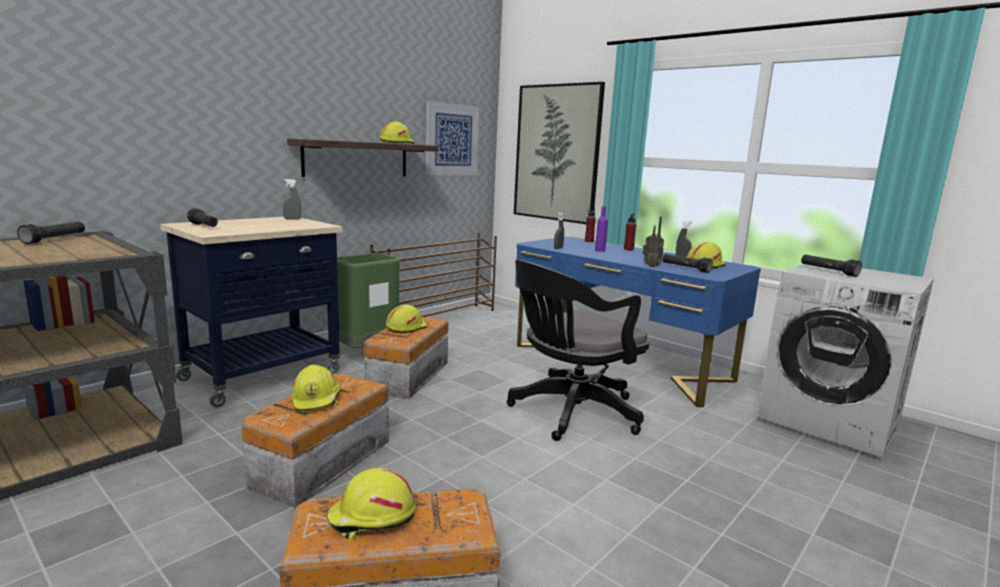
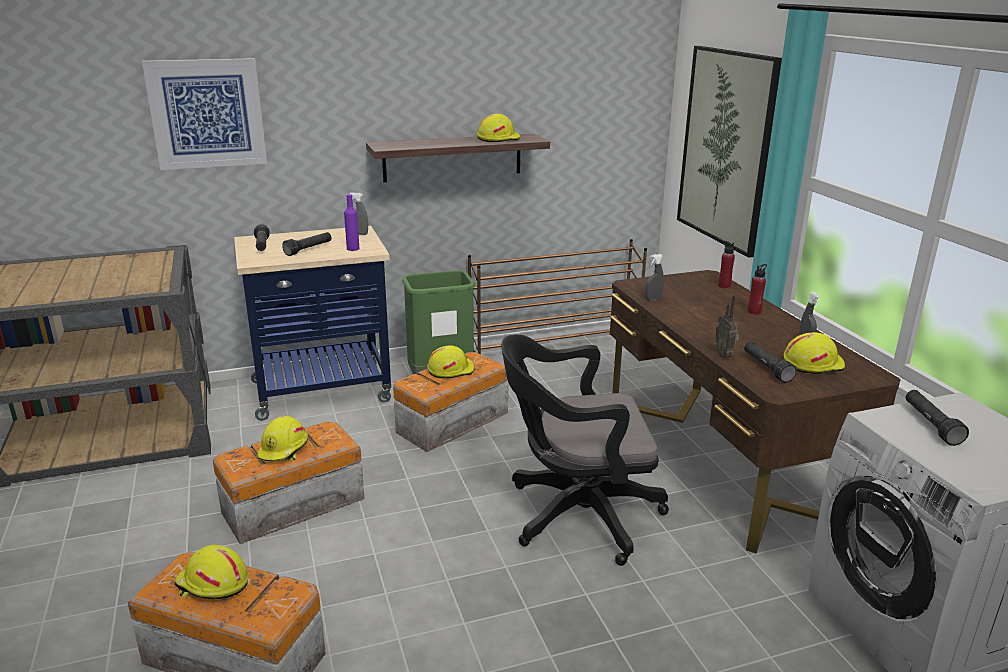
camera: 30 degrees right, 10 degrees up
(55, 239) = (137, 258): black flashlight -> black flashlight (309, 249)
(452, 139) = (593, 121): picture -> picture (207, 114)
(600, 250) = (705, 310): purple bottle -> purple bottle (353, 248)
(619, 362) = (719, 458): blue desk -> brown desk

